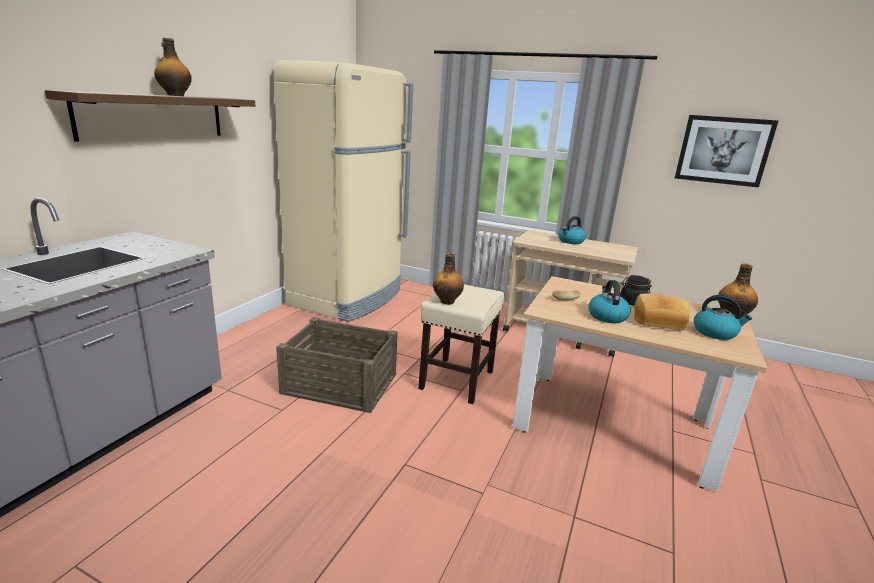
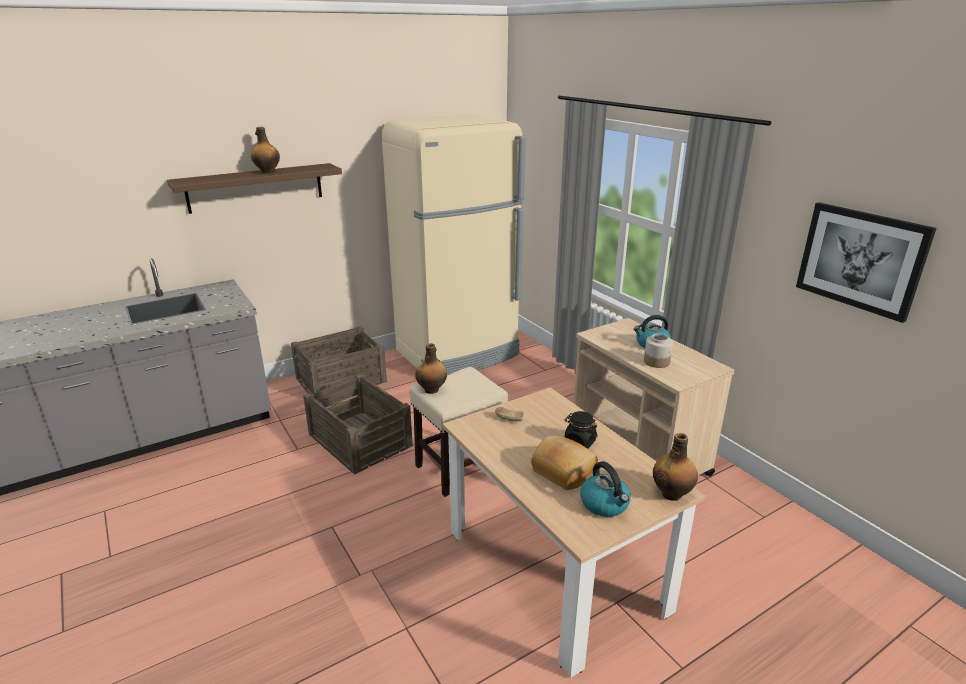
camera: 35 degrees right, 5 degrees up
(257, 339) = (341, 380): none -> crate
(592, 249) = (657, 362): none -> jar
(607, 316) = (517, 449): kettle -> none

